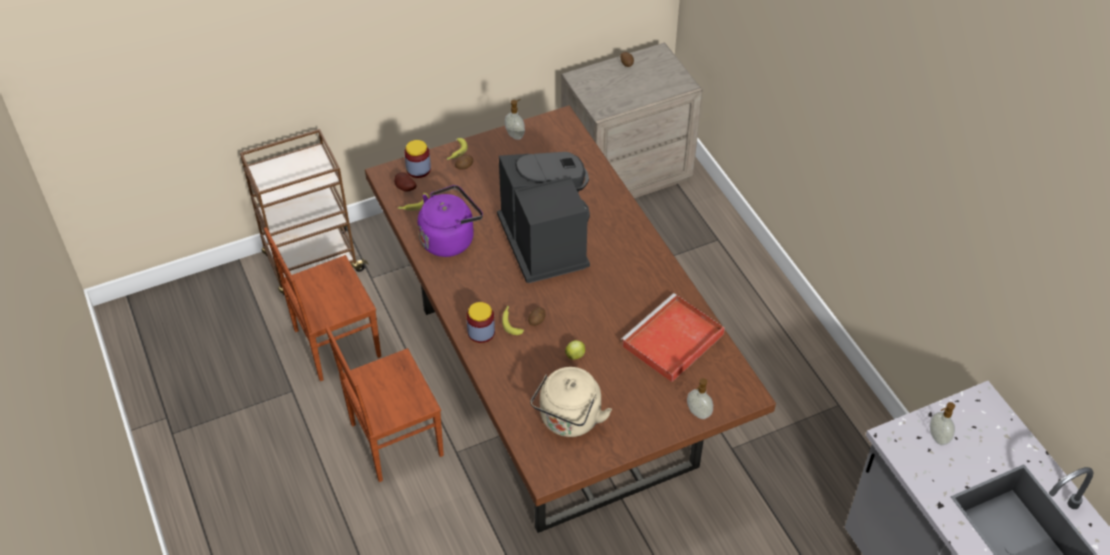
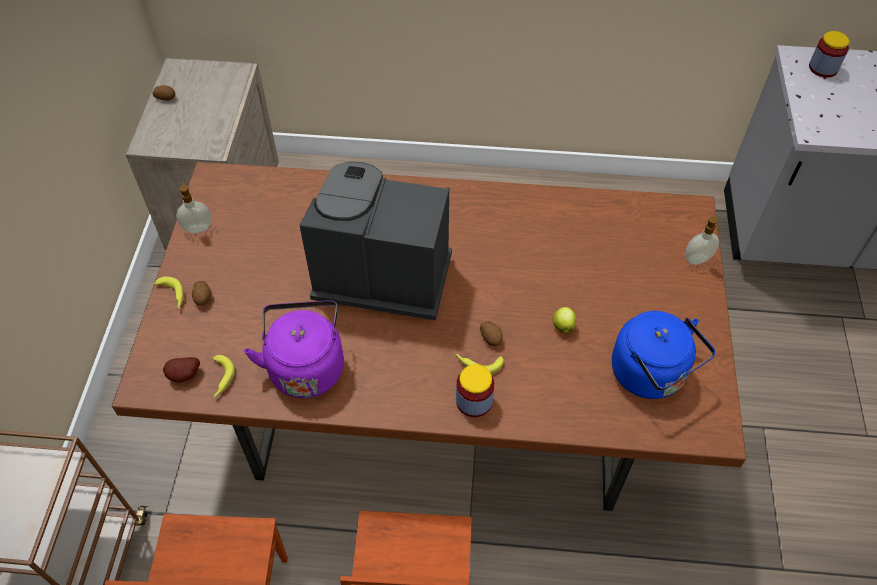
camera: 60 degrees left, 5 degrees up
(418, 169) = (166, 346): jar -> jar (823, 68)
(569, 420) = (651, 375): beige kettle -> blue kettle
(672, 341) = (593, 236): red tray -> none
(937, 437) = (827, 104): soap dispenser -> none

